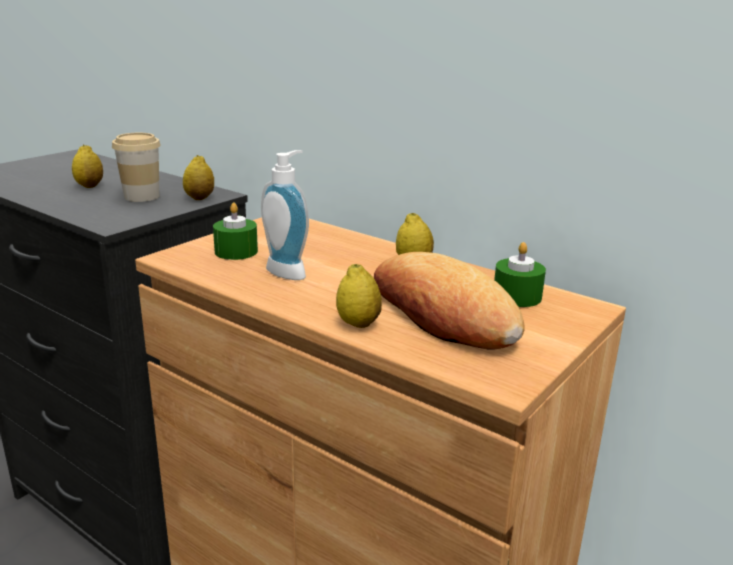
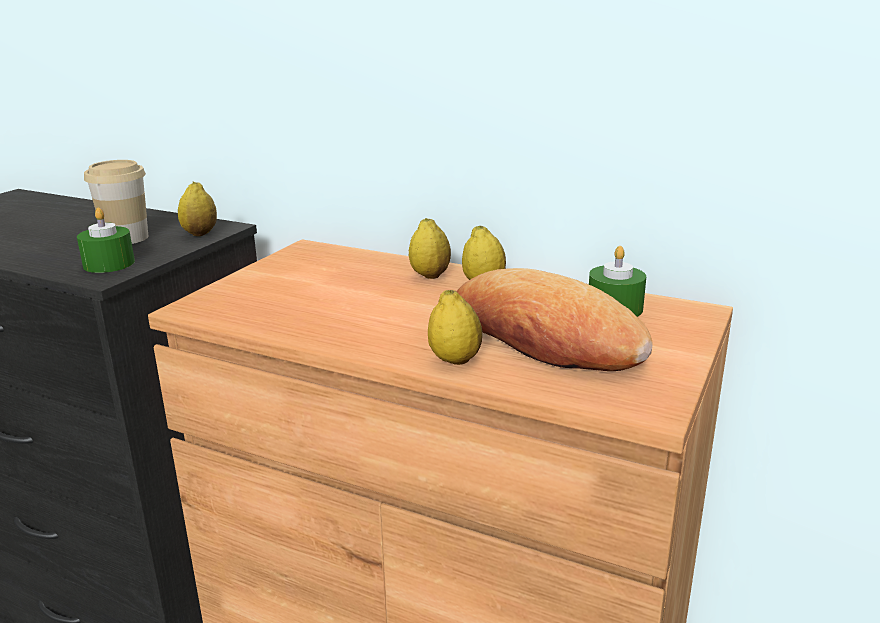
camera: 10 degrees left, 0 degrees up
(89, 186) = (53, 232): lemon -> lemon (430, 275)
(236, 251) = (270, 292): green candle -> green candle (109, 264)
(290, 271) = (346, 308): soap dispenser -> none

